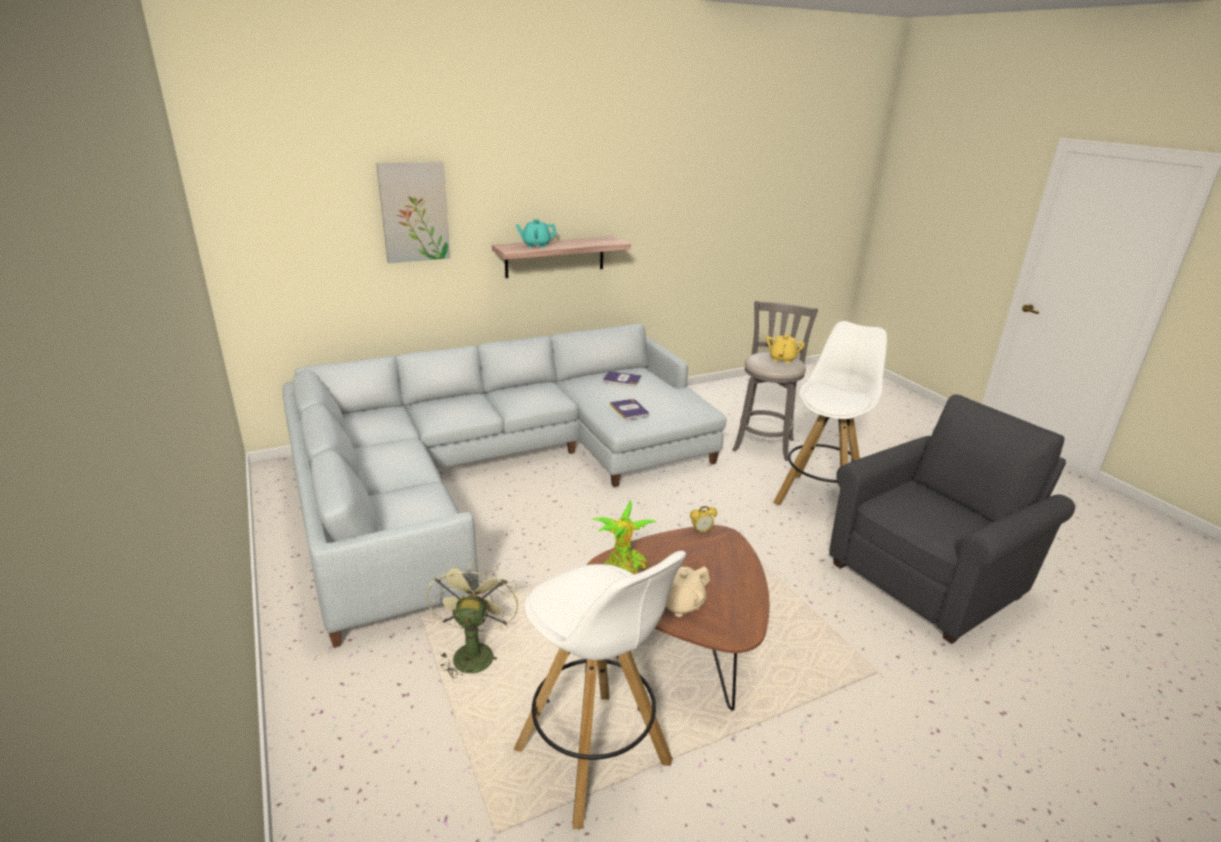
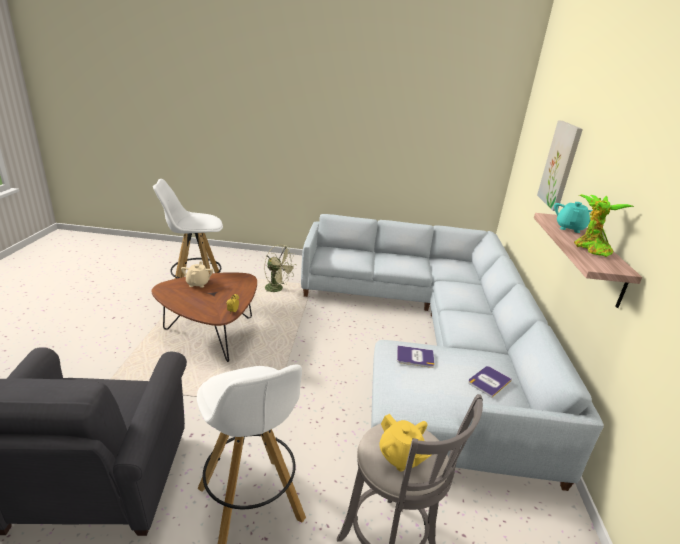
camera: 120 degrees right, 0 degrees up
(624, 569) = (238, 281): potted plant -> potted plant (590, 249)

